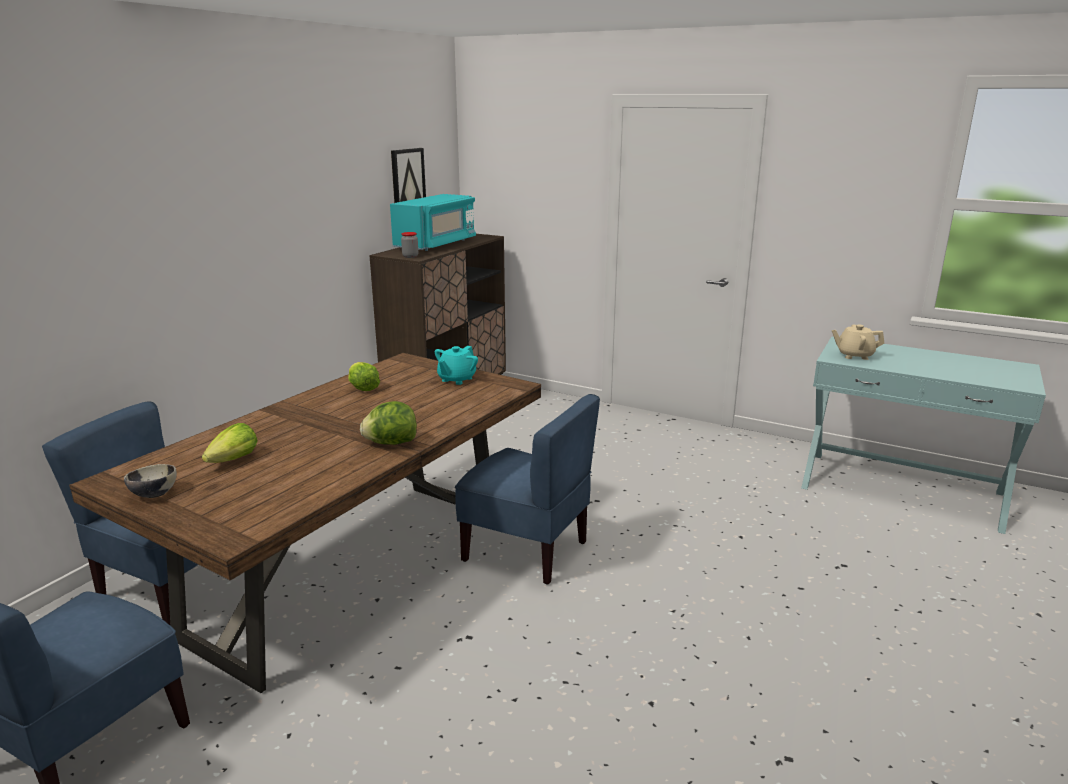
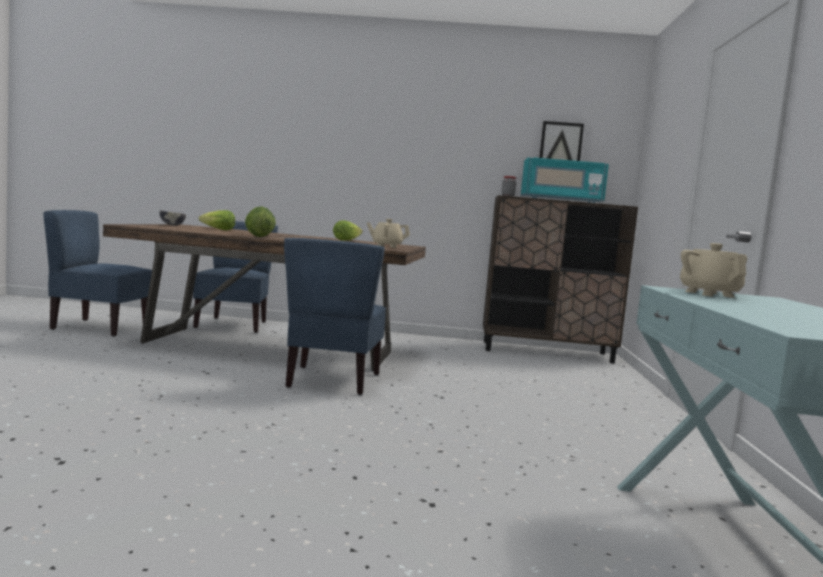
camera: 65 degrees right, 15 degrees down
(456, 379) = (386, 246): turquoise teapot -> beige teapot

